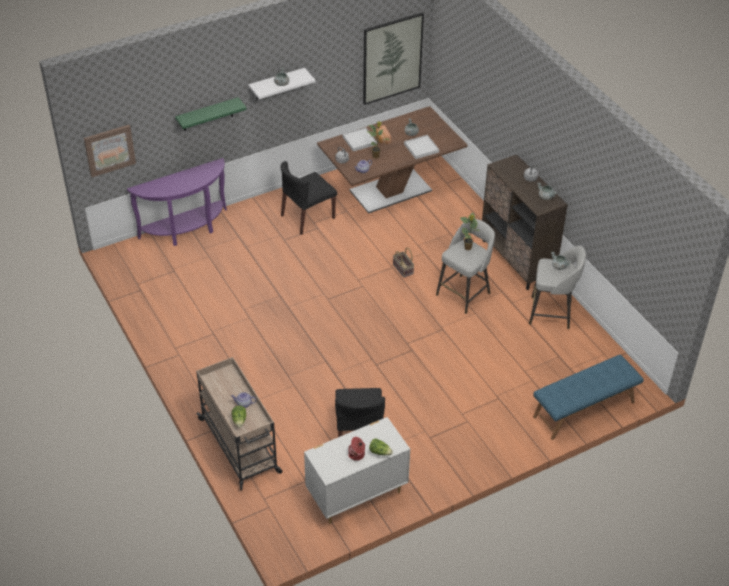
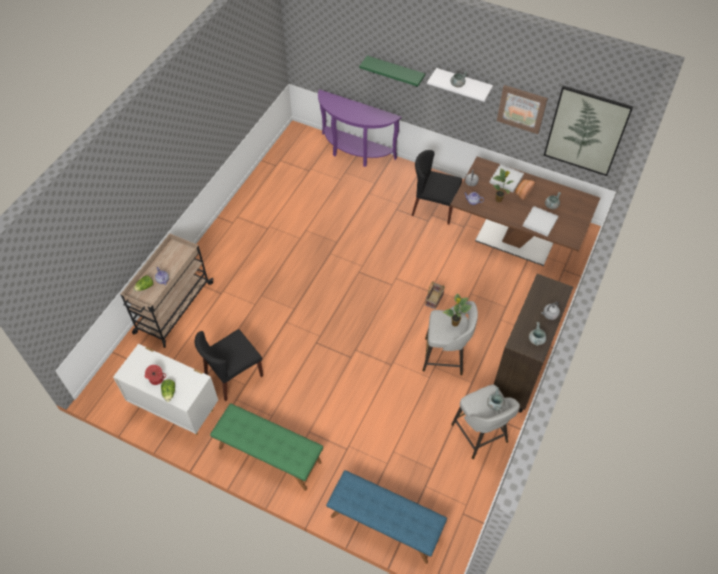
camera: 55 degrees right, 10 degrees up
(109, 150) = (310, 50): picture -> picture (521, 108)
(463, 451) = (269, 455): none -> green bench

